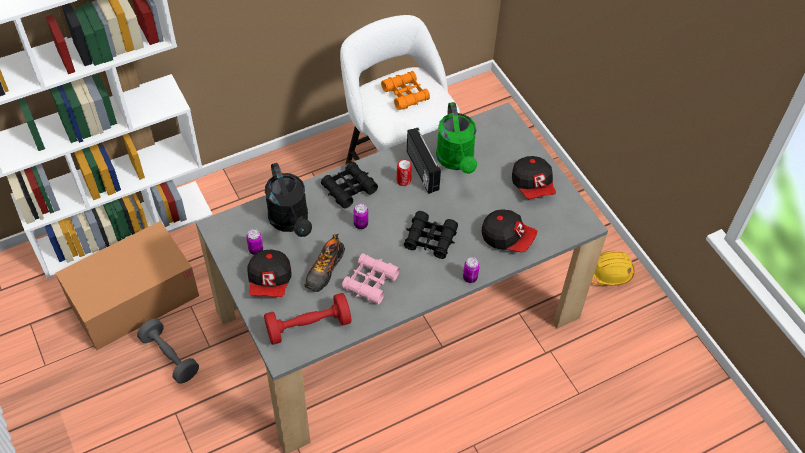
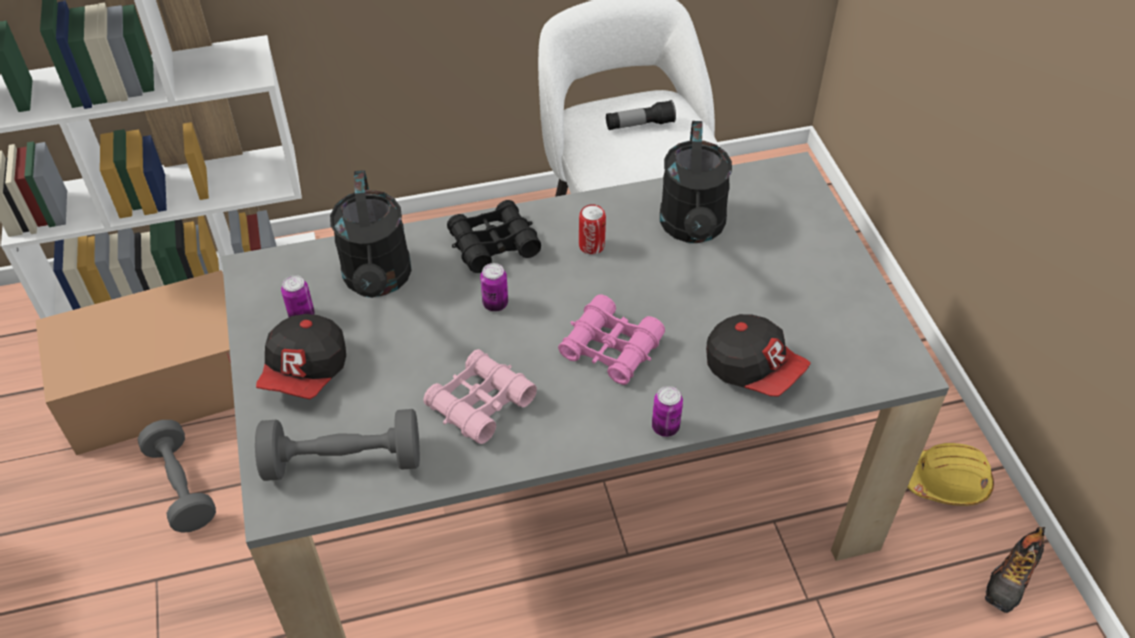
camera: 15 degrees right, 5 degrees down
(308, 326) = (343, 461): red dumbbell -> grey dumbbell
(325, 270) = (407, 368): shoe -> shoe (1012, 578)
(405, 94) = (639, 125): orange binoculars -> flashlight
(421, 171) = (626, 235): radio -> none
(430, 239) = (610, 348): black binoculars -> pink binoculars
(457, 161) = (693, 229): green watering can -> black watering can
(533, 185) = (821, 288): cap -> none

